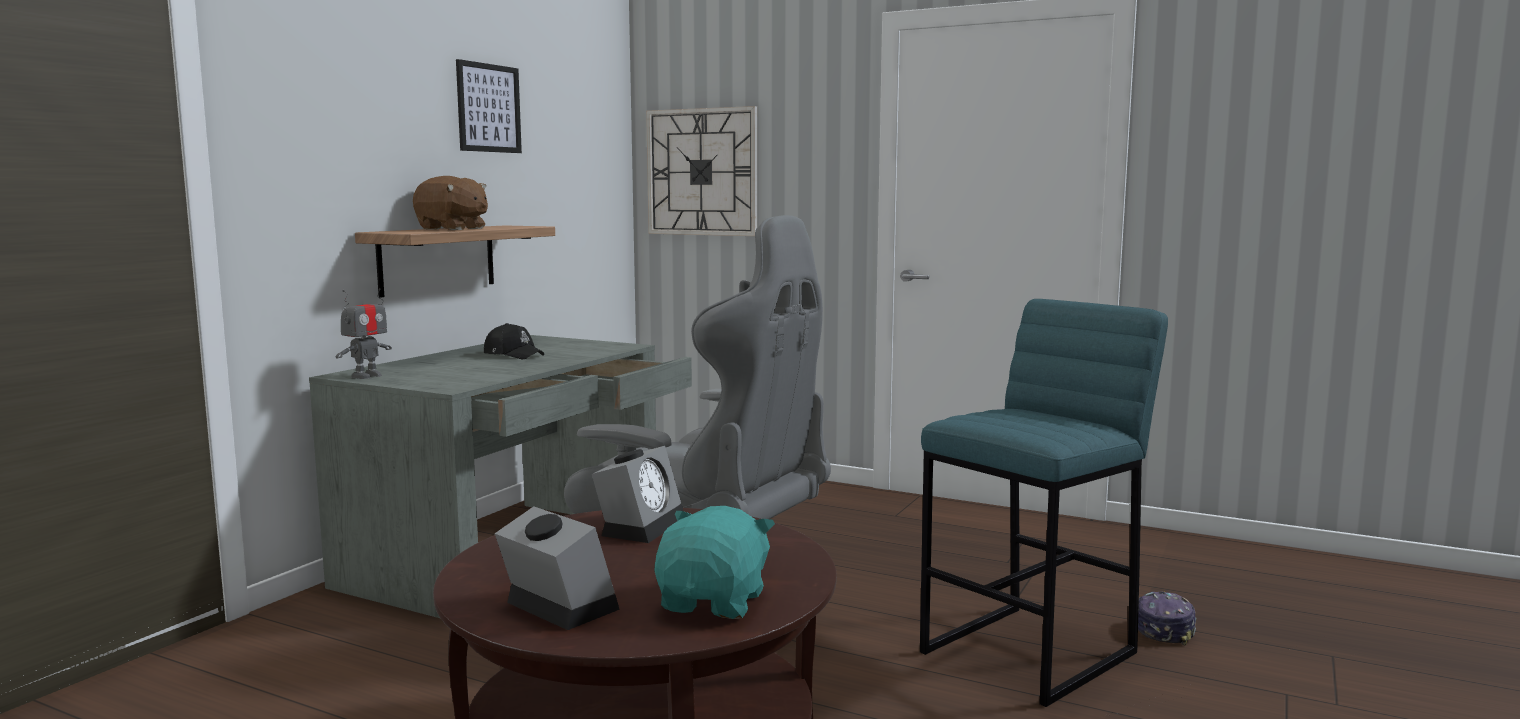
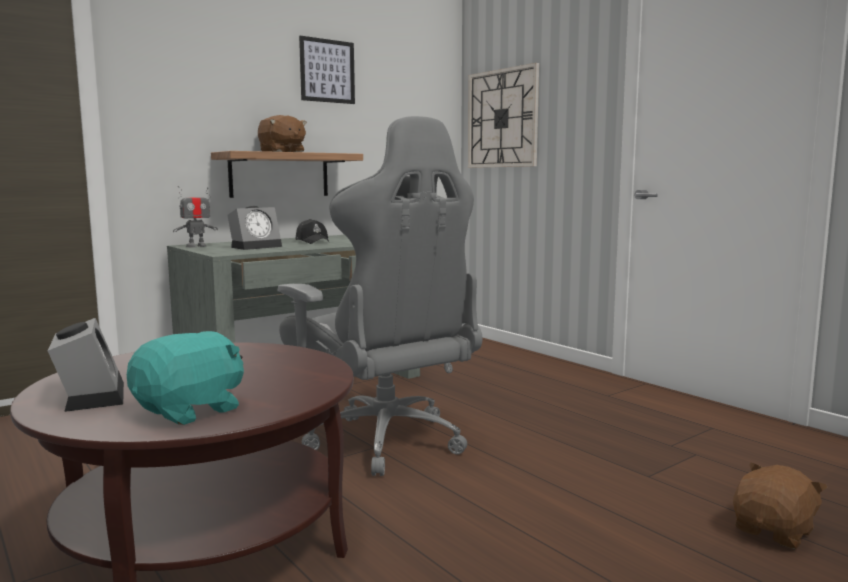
camera: 25 degrees right, 0 degrees up
(641, 525) = (252, 354): alarm clock -> alarm clock (257, 246)
(1031, 651) = (614, 523): turquoise stool -> none
(1163, 628) = (774, 531): cap -> brown plush toy

